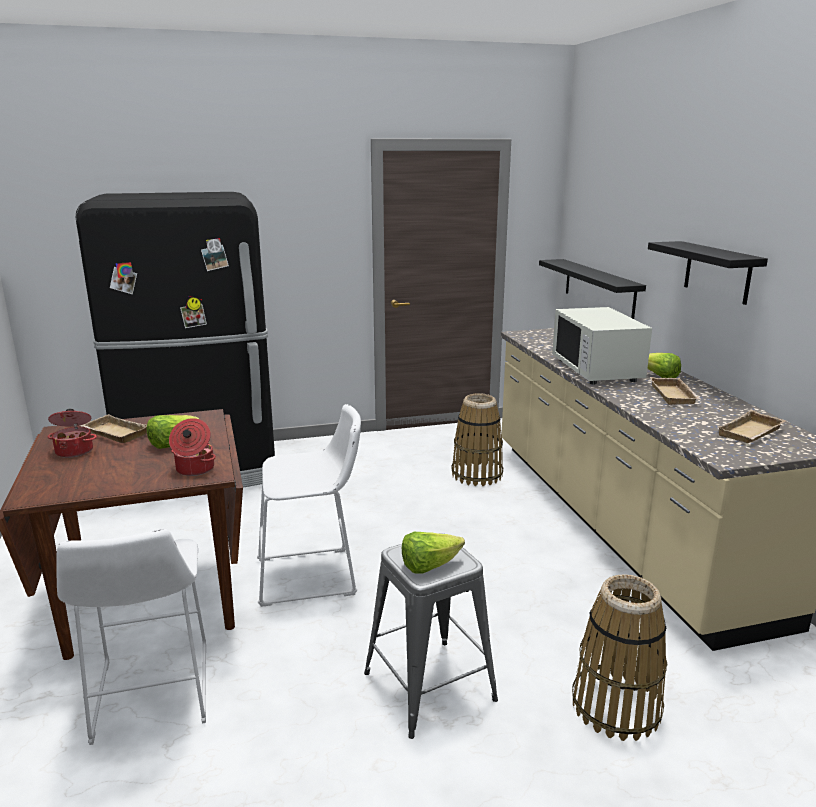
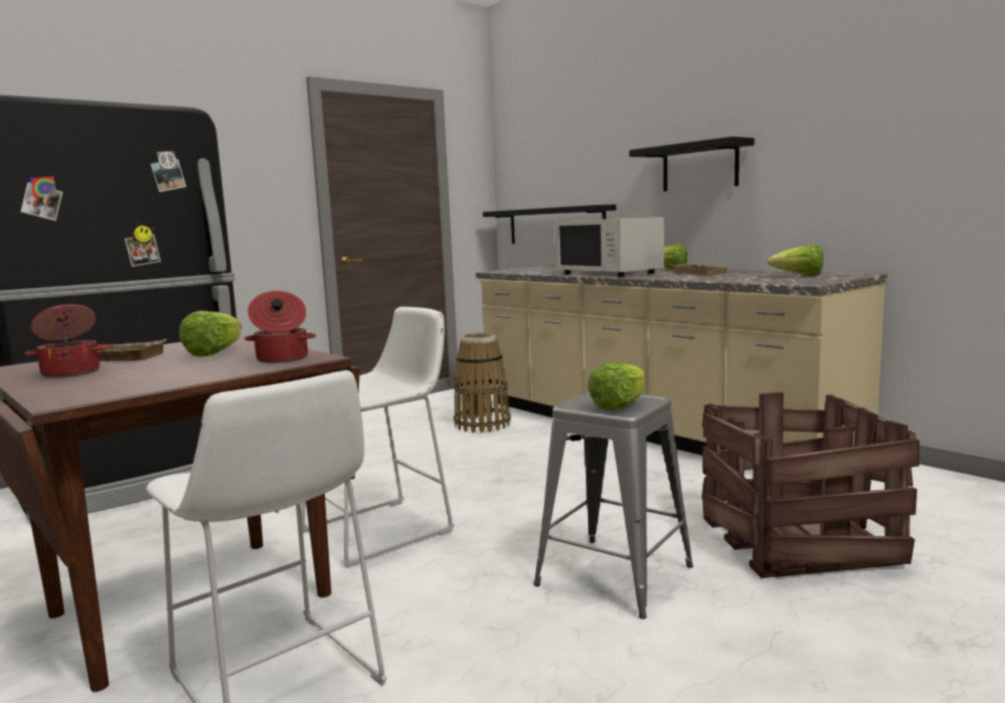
camera: 25 degrees left, 10 degrees down
(616, 707) = (798, 540): basket -> crate
(751, 433) = (799, 276): beige tray -> lettuce

